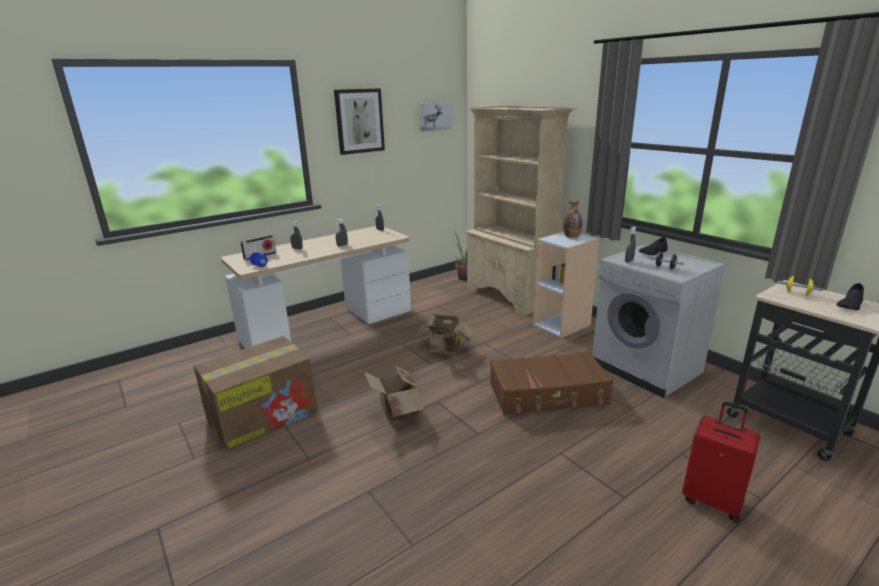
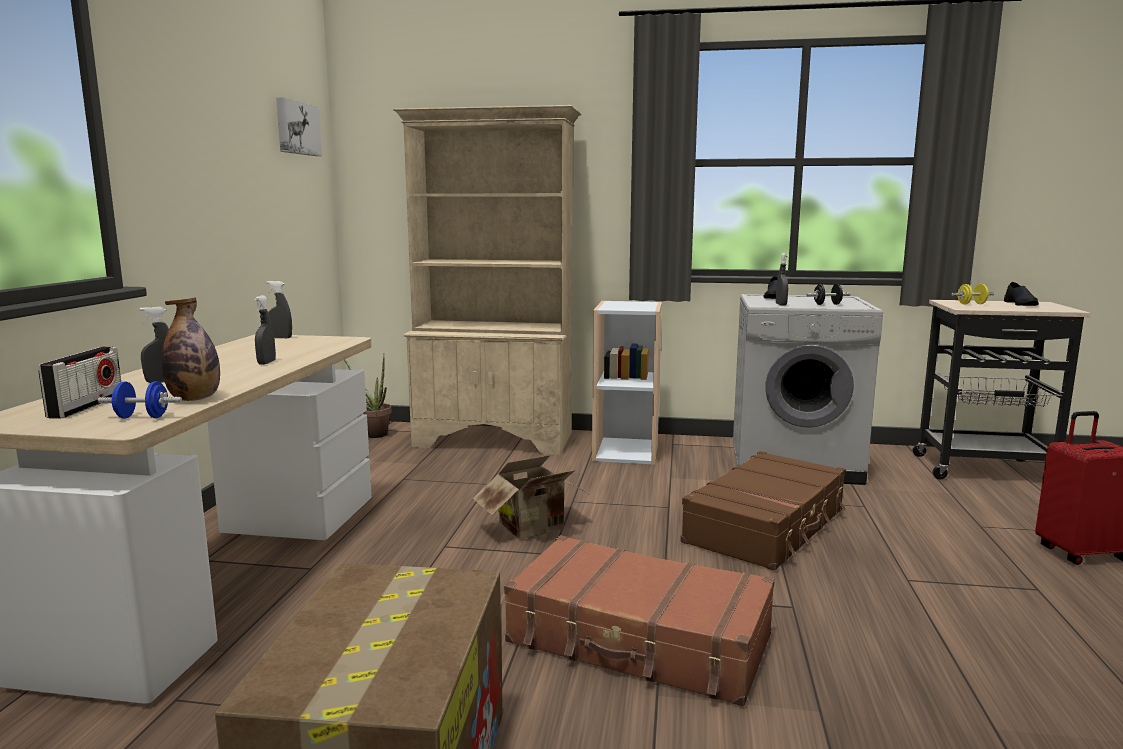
camera: 45 degrees left, 10 degrees down
(359, 121) = (194, 107): picture -> none
(396, 412) = (639, 640): cardboard box -> brown suitcase
(571, 237) = (628, 304): bottle -> bottle (195, 399)

